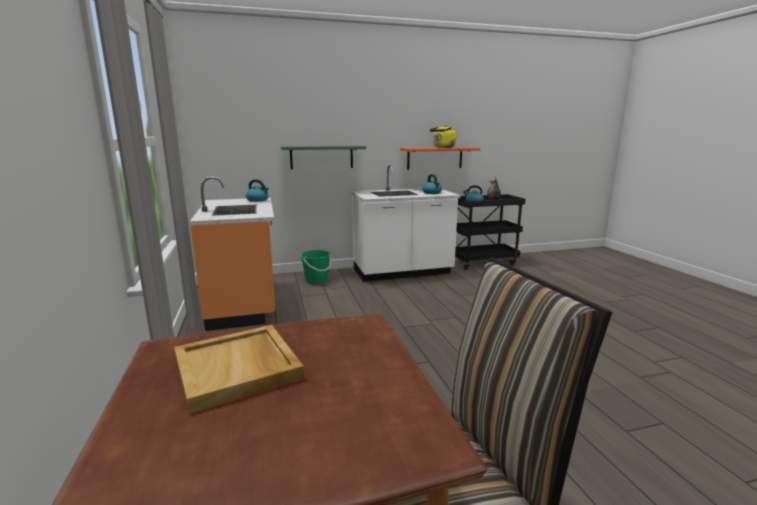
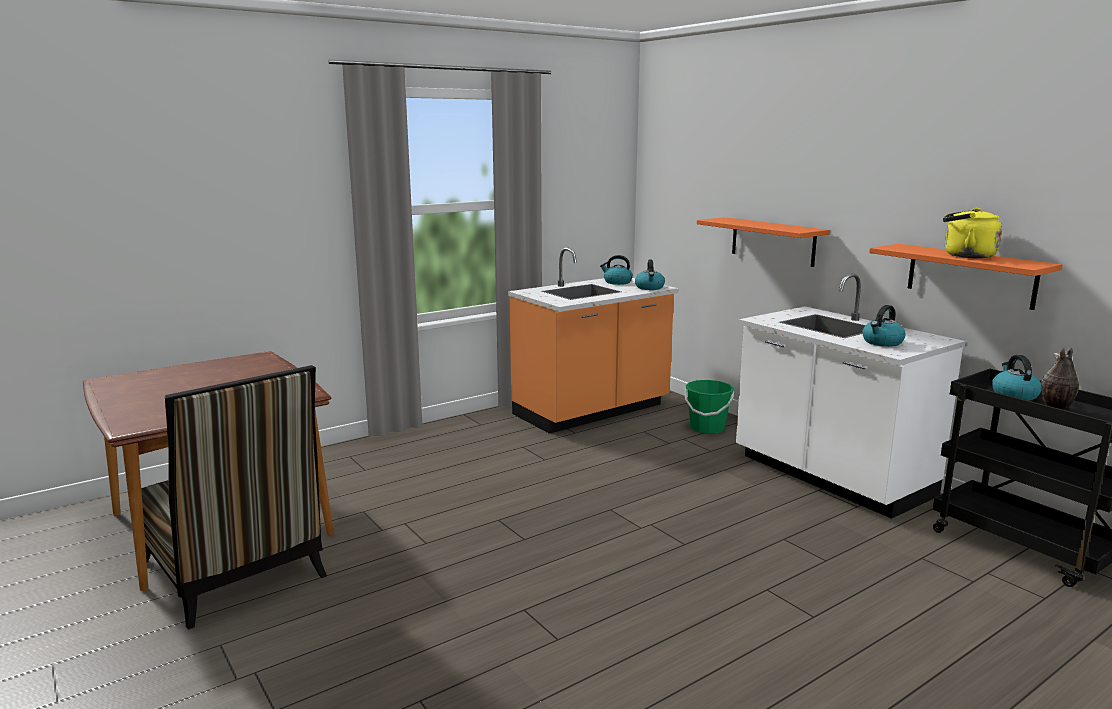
camera: 70 degrees right, 0 degrees up
(225, 202) = (617, 282): none -> kettle
(238, 369) = (228, 375): beige tray -> none
(321, 157) = (772, 241): green shelf -> orange shelf

